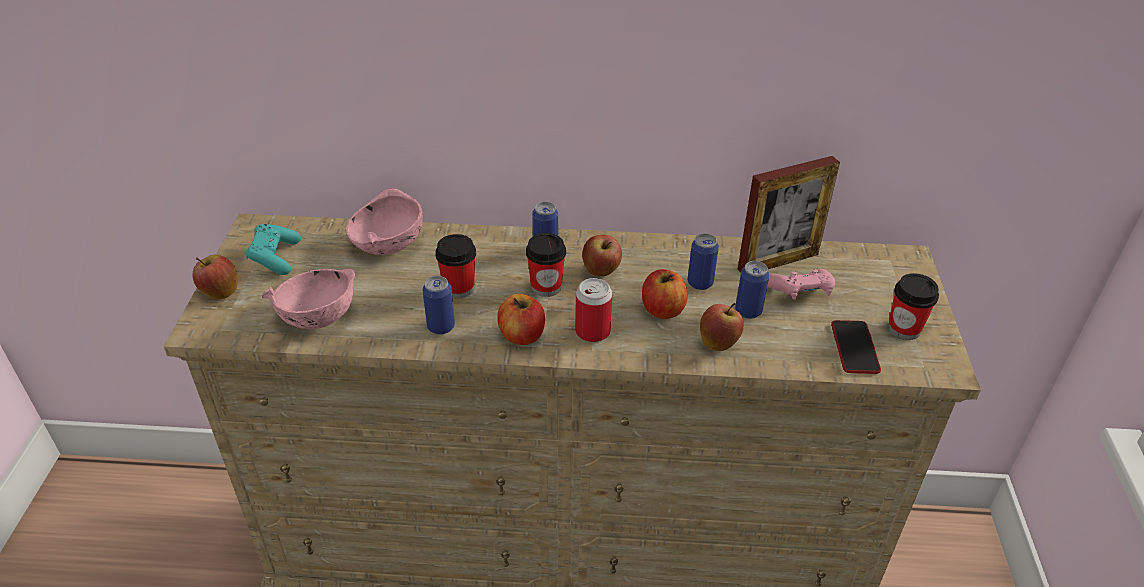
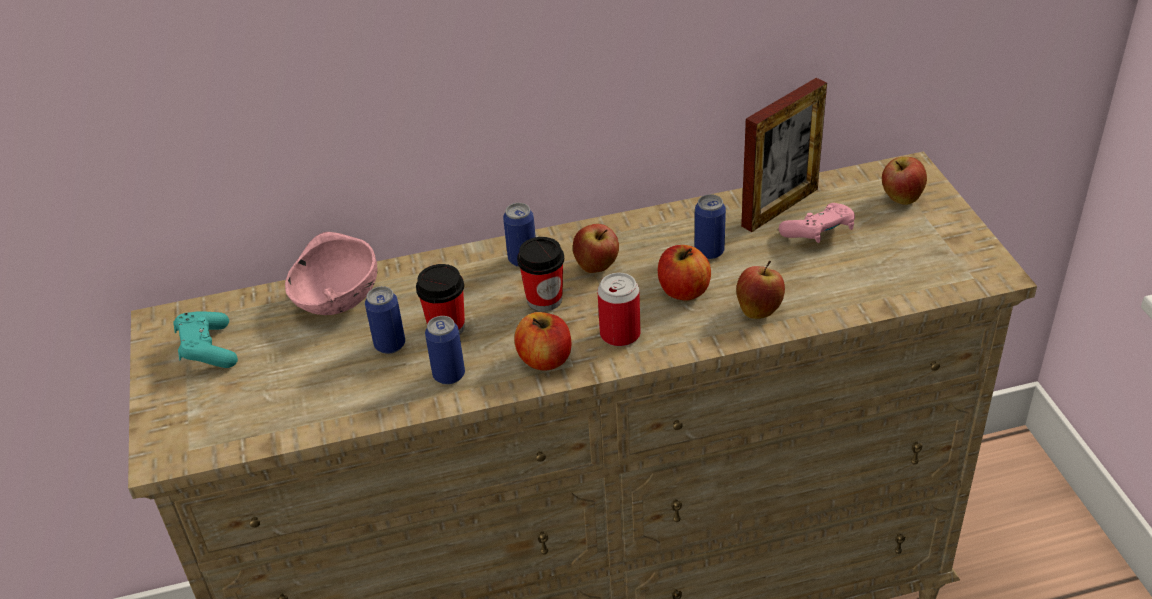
camera: 15 degrees left, 0 degrees up
(220, 293) = (163, 408): apple -> apple (901, 199)
(318, 317) = (299, 403): pink bowl -> none
(748, 311) = (773, 268): can -> can (390, 345)
(854, 348) = (898, 277): phone -> none
(904, 329) = (938, 244): cup -> none

